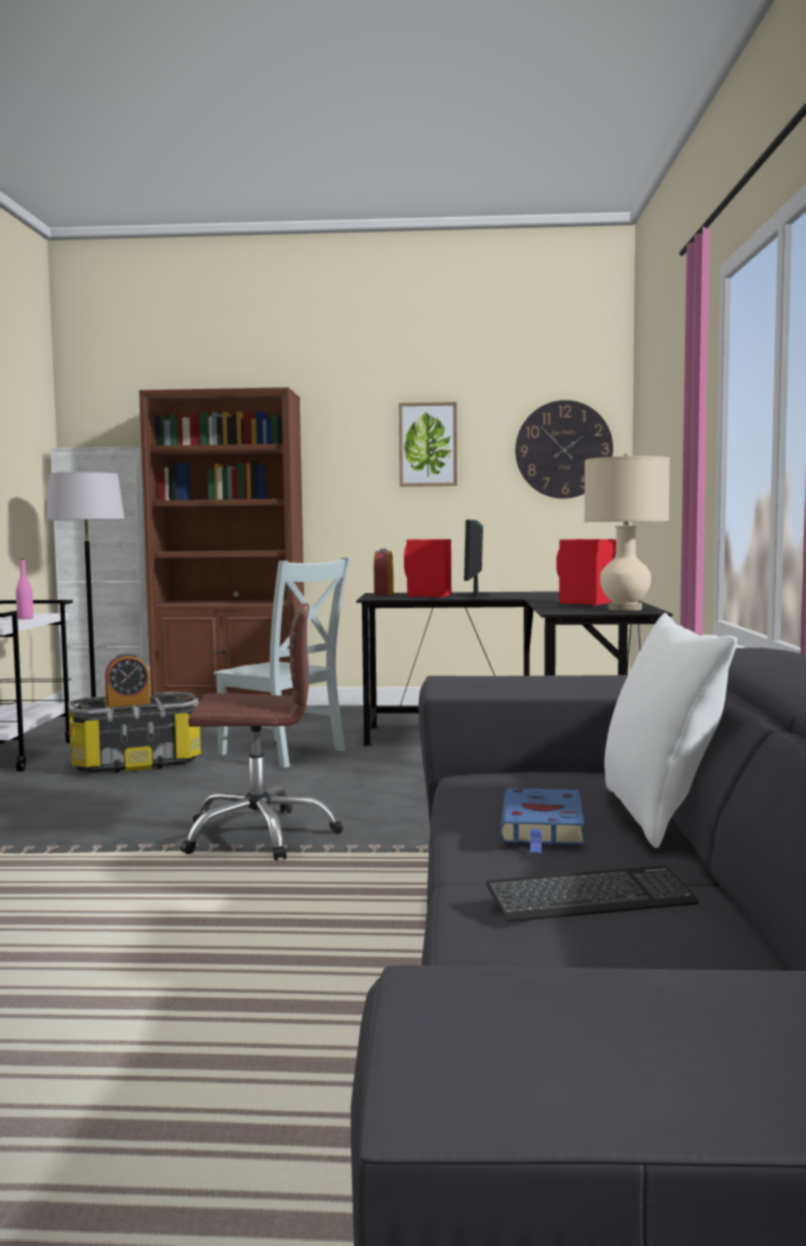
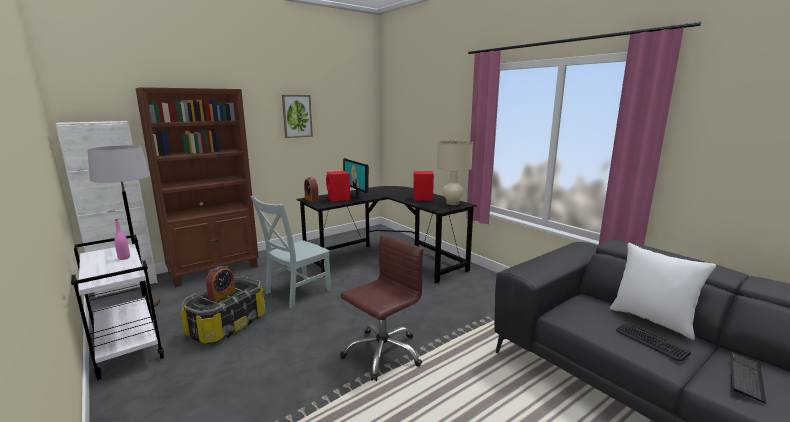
camera: 40 degrees left, 10 degrees up
(285, 753) = (295, 292): grey chair -> grey chair turned 135 degrees clockwise
(543, 826) = (650, 341): blue book -> keyboard
(563, 449) = (355, 118): wall clock -> none

